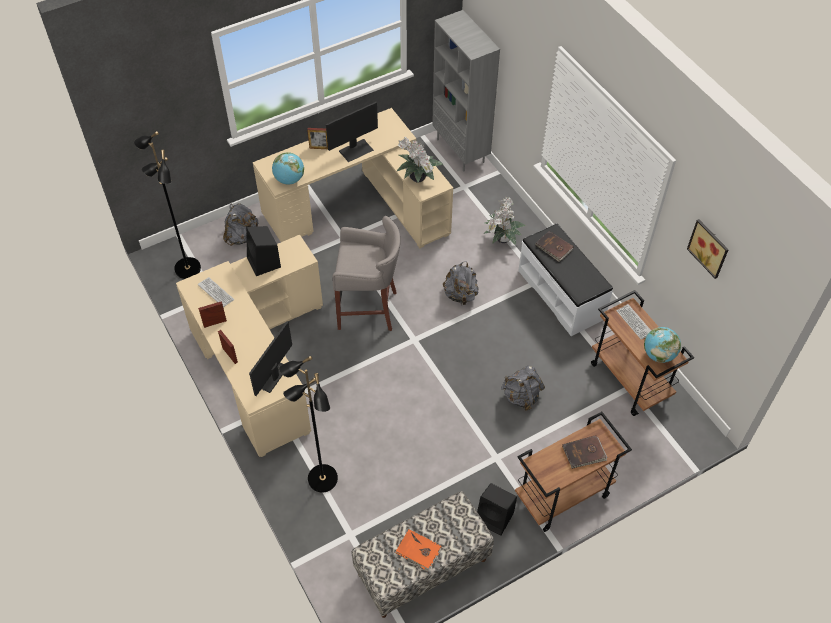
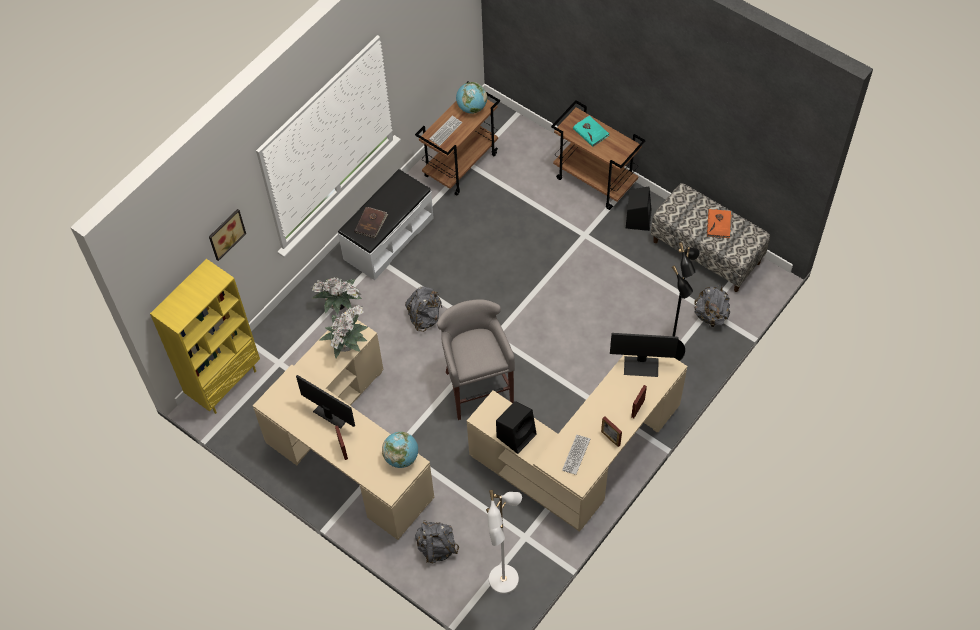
camera: 110 degrees left, 5 degrees up
(186, 269) = (504, 580): black floor lamp -> white floor lamp
(461, 151) = (225, 383): grey bookcase -> yellow bookcase
(521, 397) = (516, 235): grey backpack -> grey backpack (711, 315)
(584, 453) = (591, 131): brown book -> turquoise book
(709, 247) = (424, 29): picture -> picture (225, 233)

